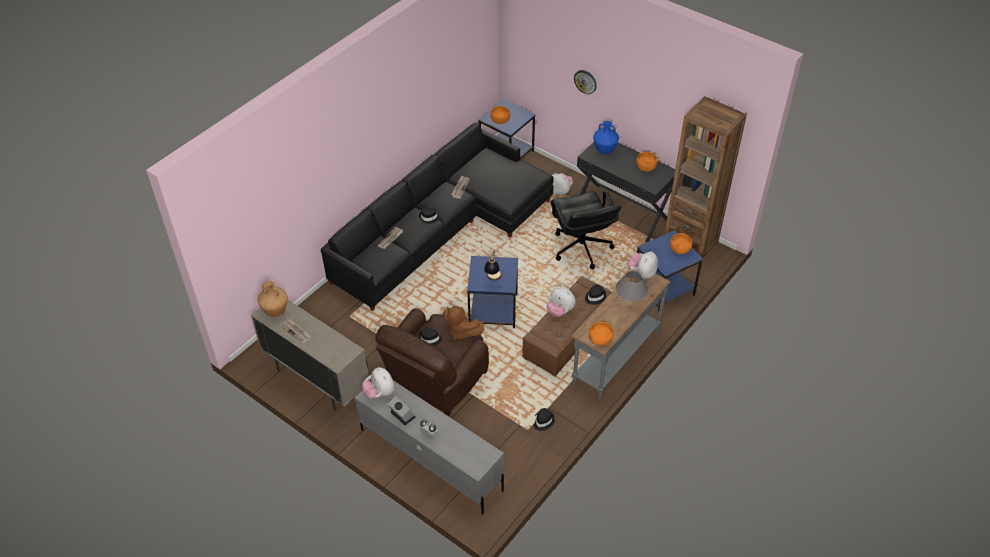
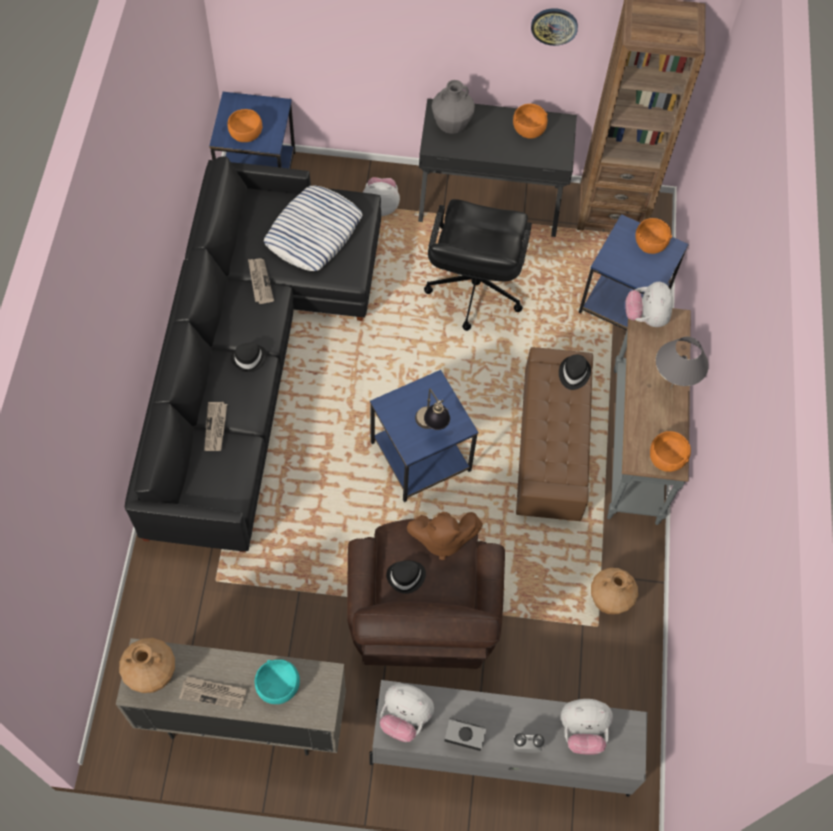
camera: 35 degrees left, 15 degrees up
(327, 343) = (278, 686): none -> turquoise bowl
(504, 178) = (313, 232): none -> pillow
(543, 421) = (608, 601): black hat -> brown vase
(560, 311) = (542, 422): plush toy -> plush toy (582, 730)
(581, 248) = (473, 290): black office chair -> black office chair turned 60 degrees clockwise
(585, 81) = (387, 26): wall clock -> wall clock (554, 26)
(604, 151) = (451, 126): blue vase -> grey vase

